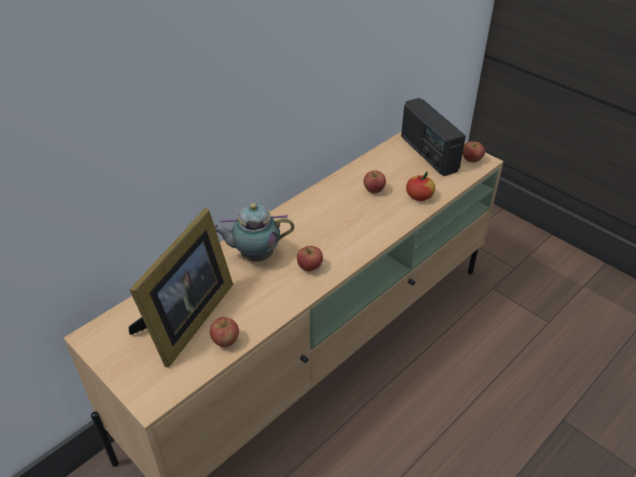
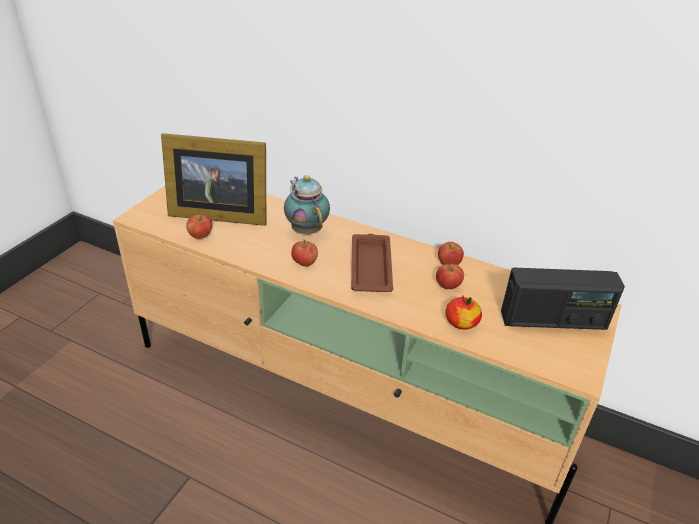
camera: 70 degrees right, 5 degrees down
(332, 226) = (371, 266): none -> brown tray
(428, 153) = (553, 320): radio -> radio turned 135 degrees counterclockwise
(471, 160) = (573, 362): apple -> apple (449, 264)

